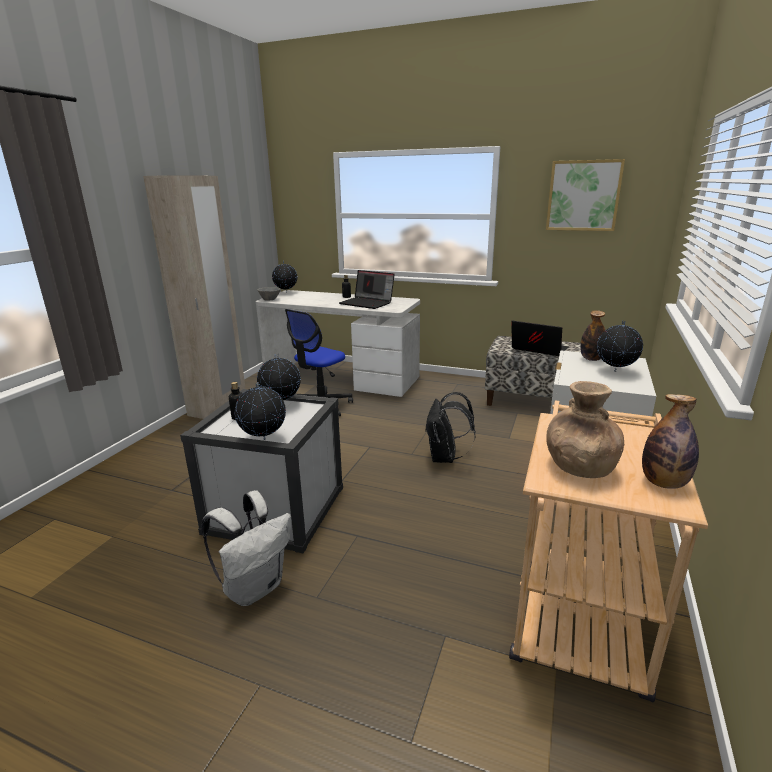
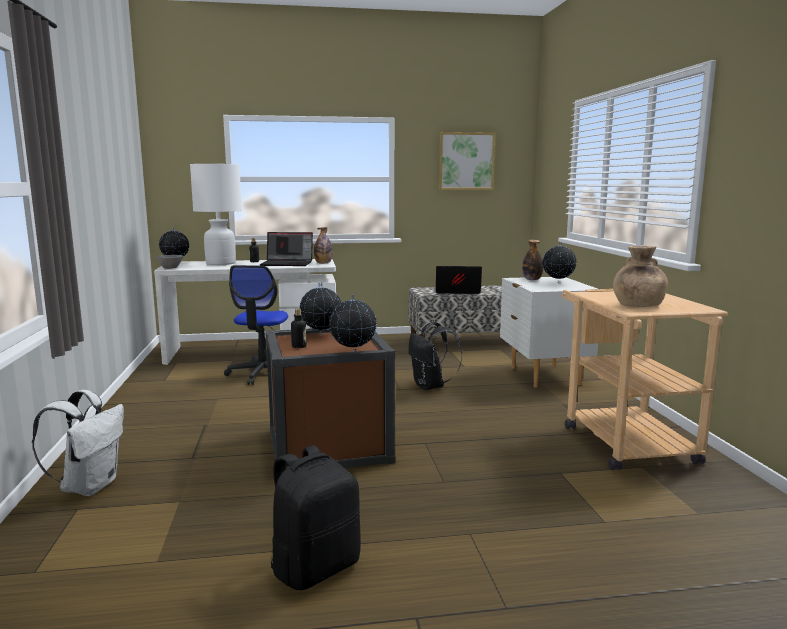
camera: 30 degrees left, 10 degrees down
(104, 661) = (315, 567): none -> black backpack
(218, 405) = (138, 391): beige wardrobe -> none
(255, 587) = (384, 491): white backpack -> white backpack (89, 486)
(276, 509) = (329, 445): white storage box -> brown storage box
(317, 297) = (221, 263): none -> white table lamp
(663, 483) = (686, 304): bottle -> bottle (323, 263)

